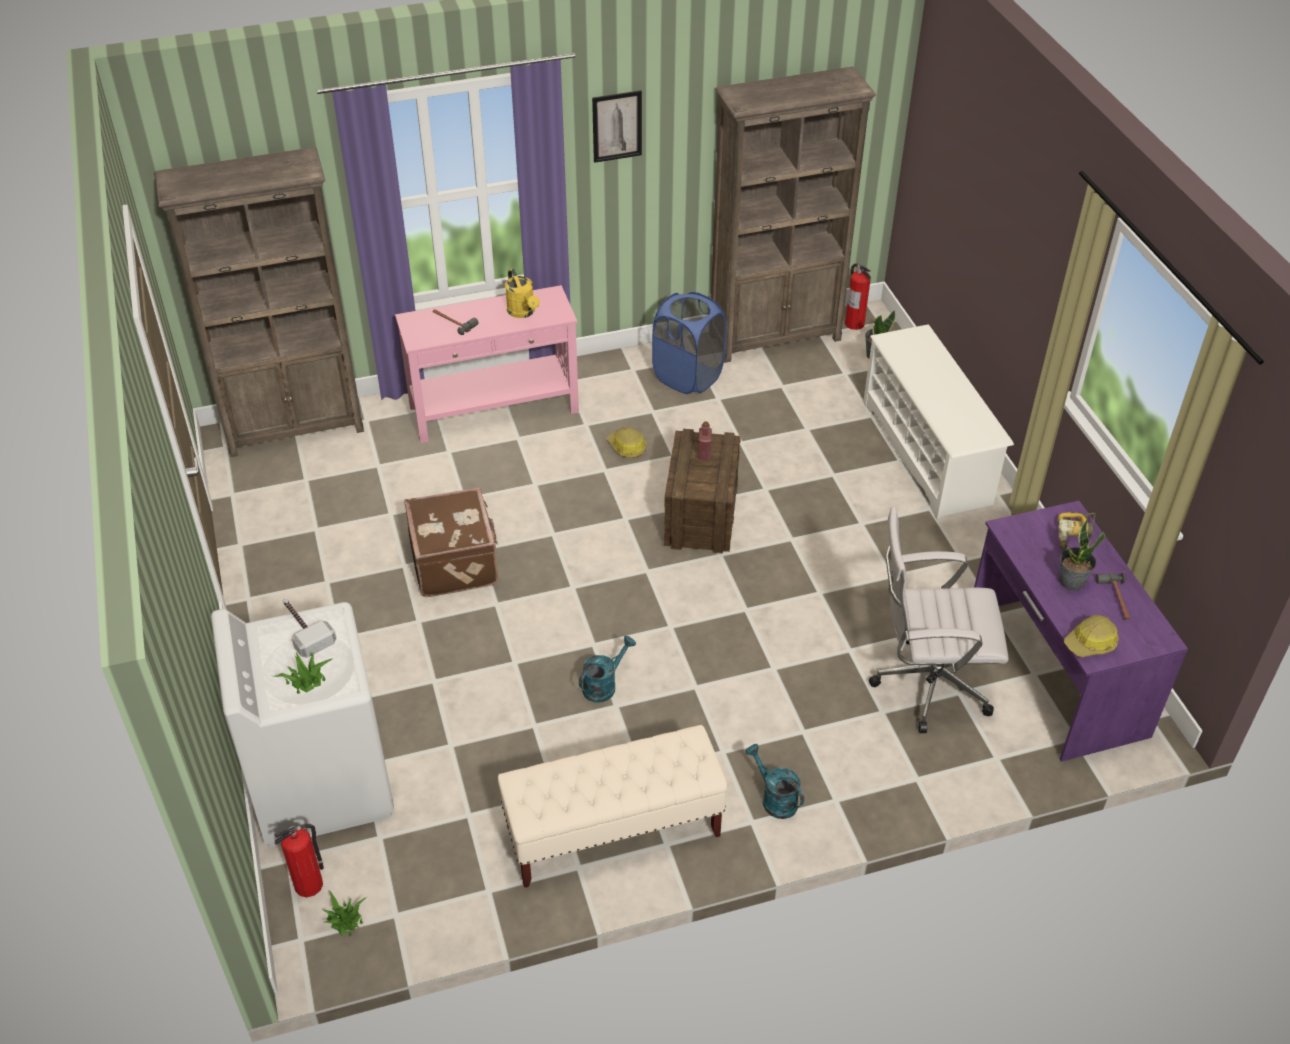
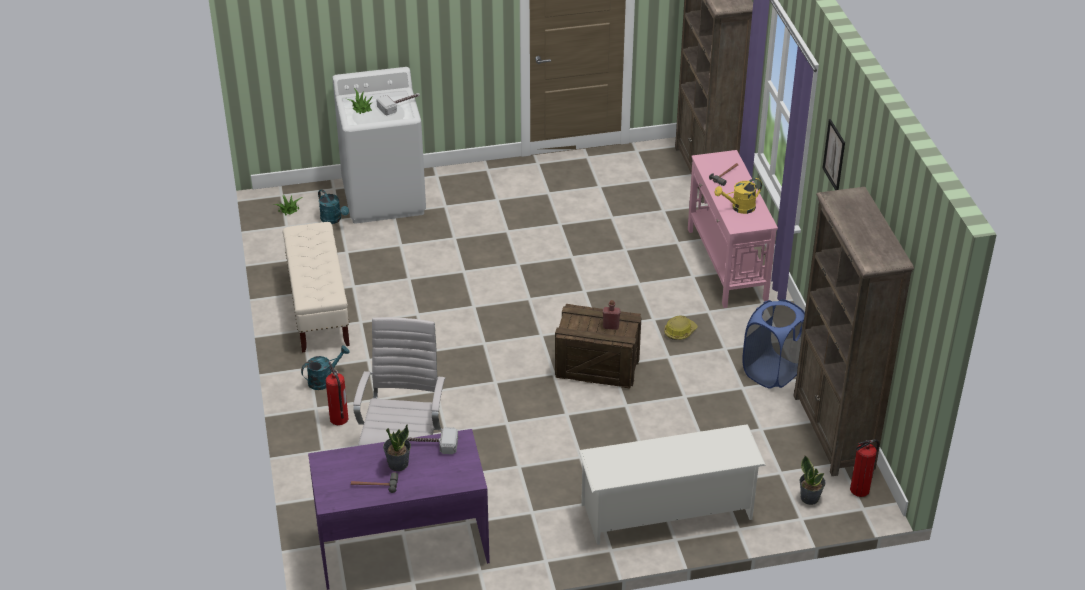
camera: 95 degrees right, 5 degrees down
(309, 884) = (315, 196): fire extinguisher -> fire extinguisher (339, 419)
(456, 562) = (560, 246): brown suitcase -> none
(604, 685) = (436, 309): turquoise watering can -> turquoise watering can (333, 219)
(1027, 555) = (430, 444): none -> hammer
(1075, 535) = (447, 476): power drill -> none
(1091, 643) = (335, 461): hard hat -> none

